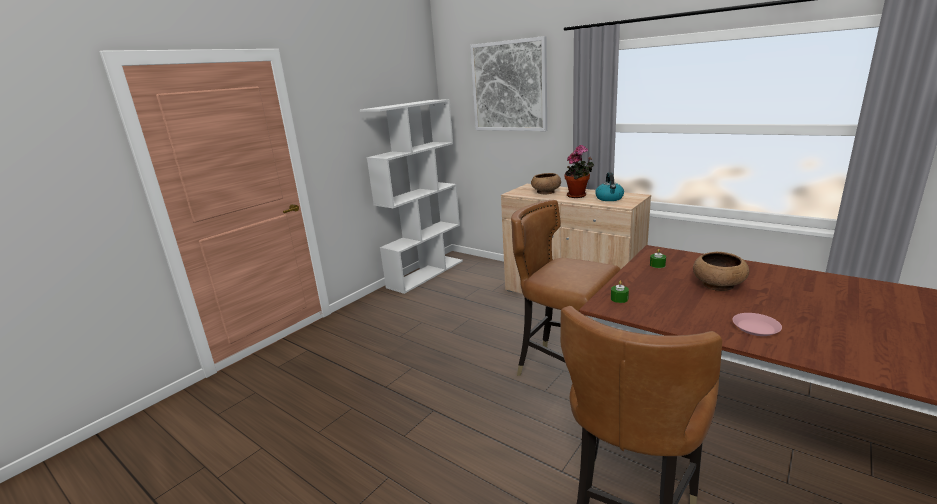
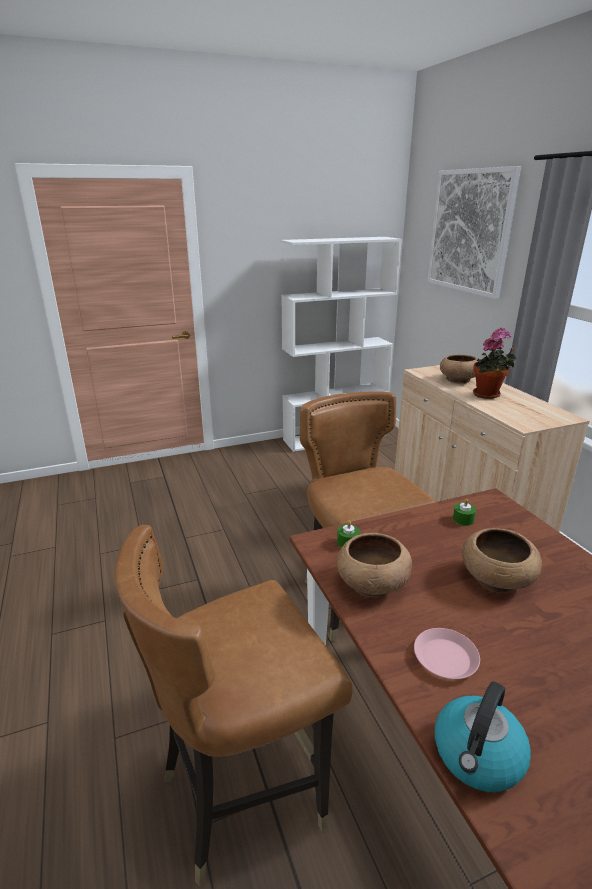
camera: 30 degrees right, 5 degrees up
(609, 198) = (521, 410): kettle -> kettle (477, 756)
(667, 312) = (371, 583): none -> brown bowl

